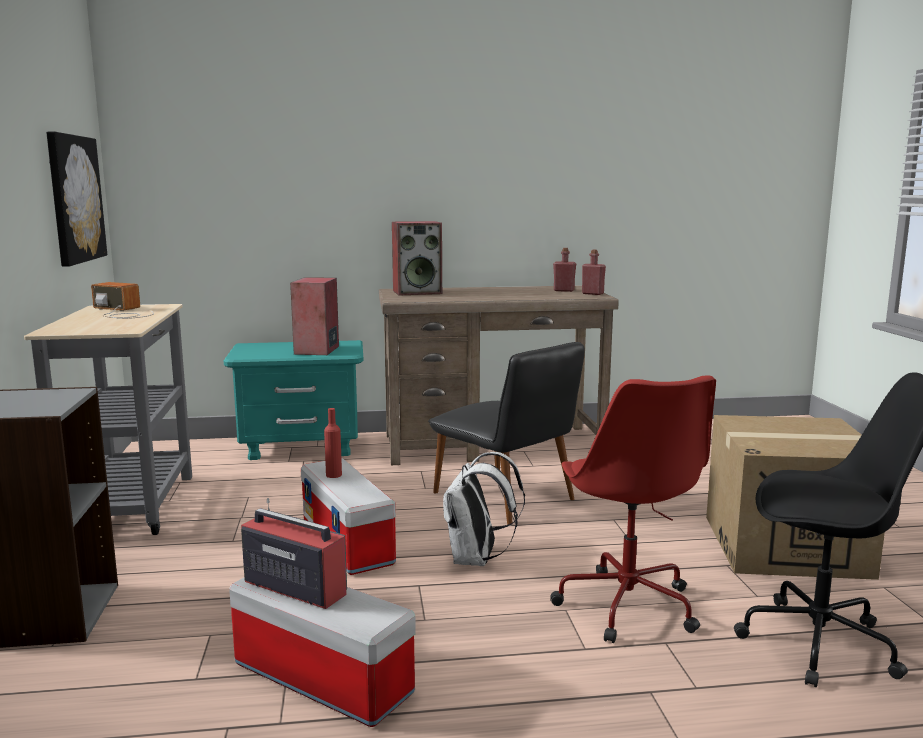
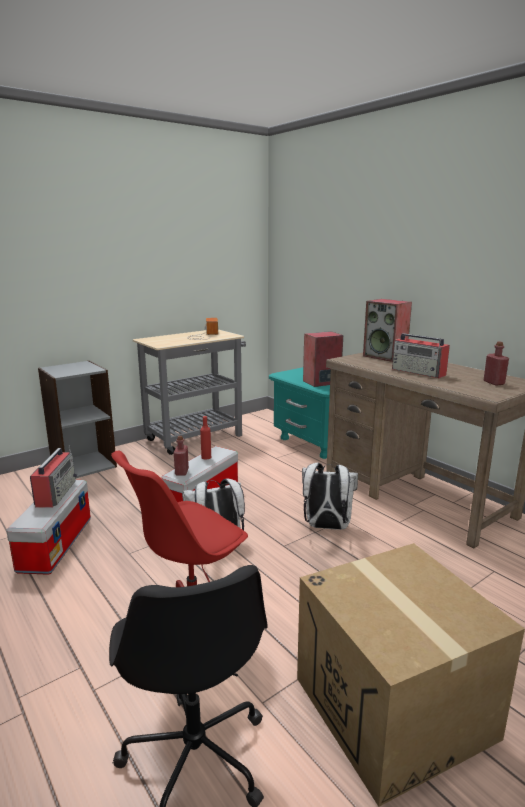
camera: 60 degrees right, 5 degrees up
(74, 199) = (219, 270): picture -> none
(496, 295) = (418, 372): none -> radio
(503, 496) = (326, 527): black chair -> white backpack
(592, 293) = (500, 392): red bottle -> red bottle (181, 472)

